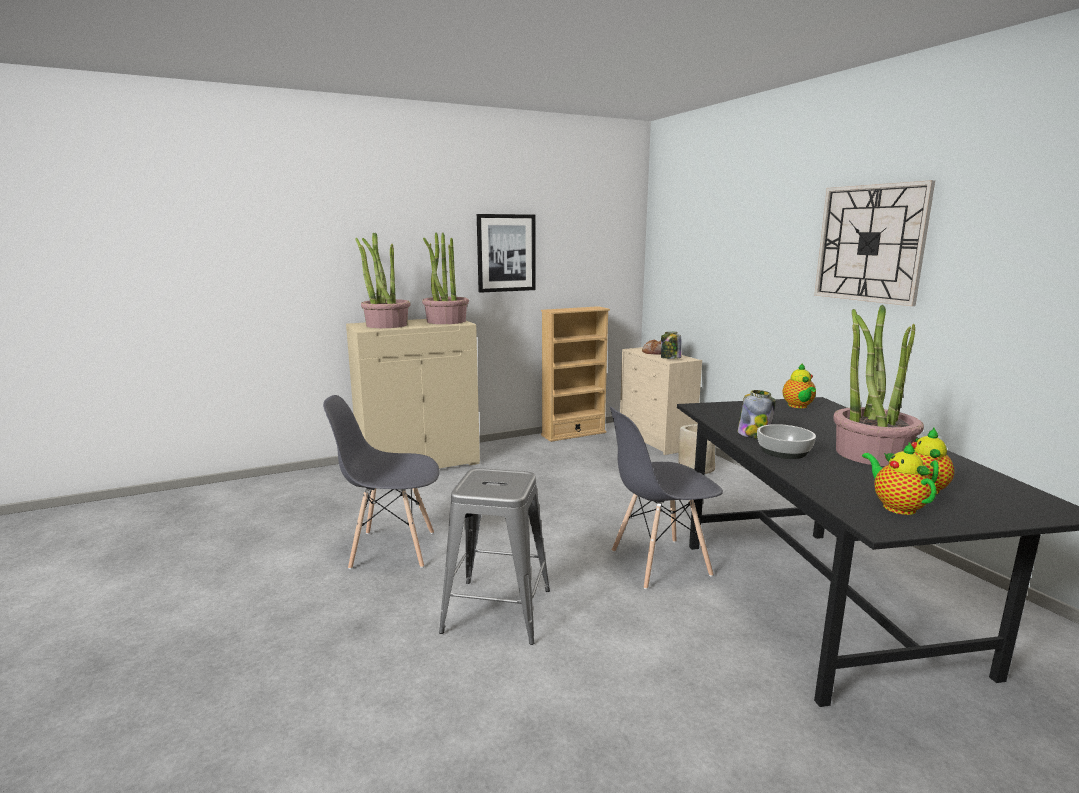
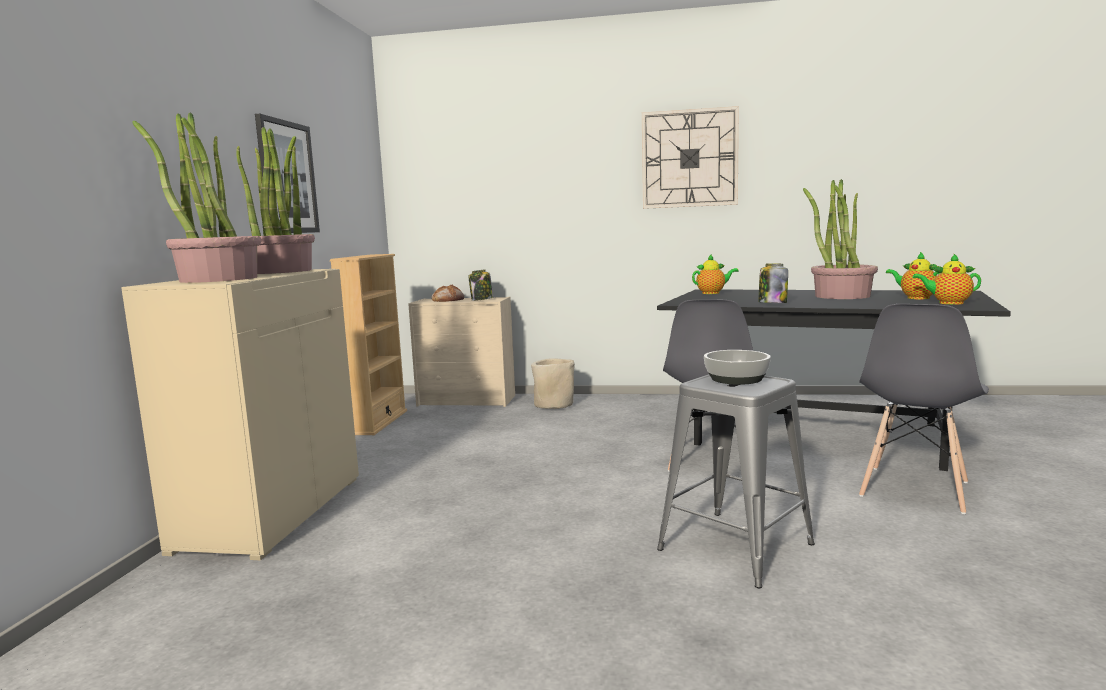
camera: 55 degrees left, 5 degrees down
(392, 549) = (516, 580): grey chair -> grey chair (914, 489)
(784, 451) = (820, 303): bowl -> bowl (737, 378)
(798, 406) = (712, 293): teapot -> teapot turned 45 degrees counterclockwise

